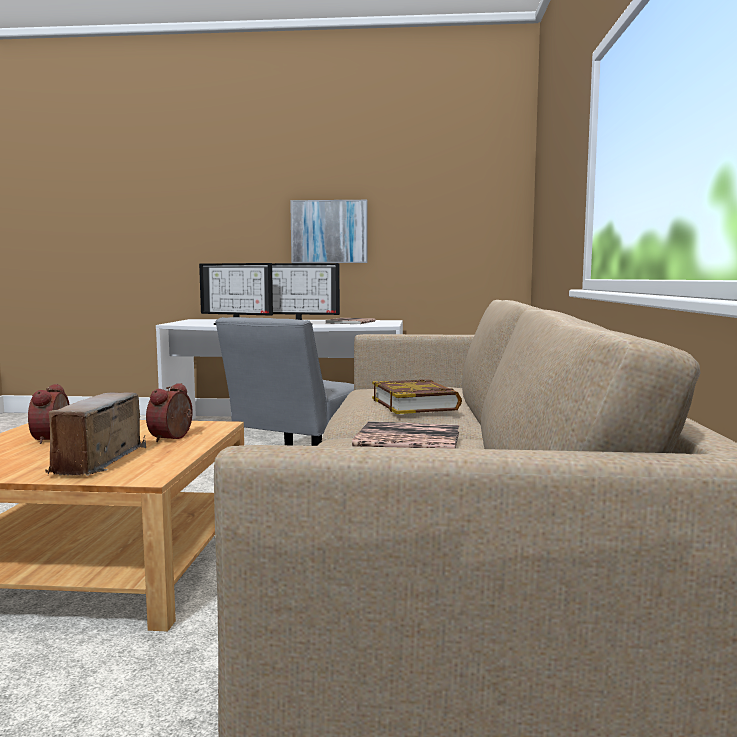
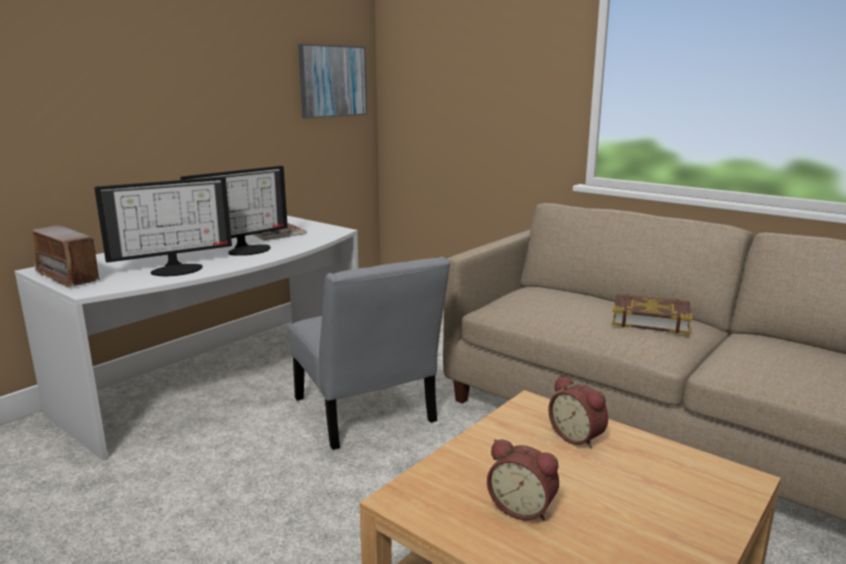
camera: 55 degrees left, 10 degrees up
(99, 461) = (665, 494): radio -> radio (69, 277)
(329, 232) = (197, 117): picture -> picture (332, 81)
(408, 439) = (775, 353): book -> none

